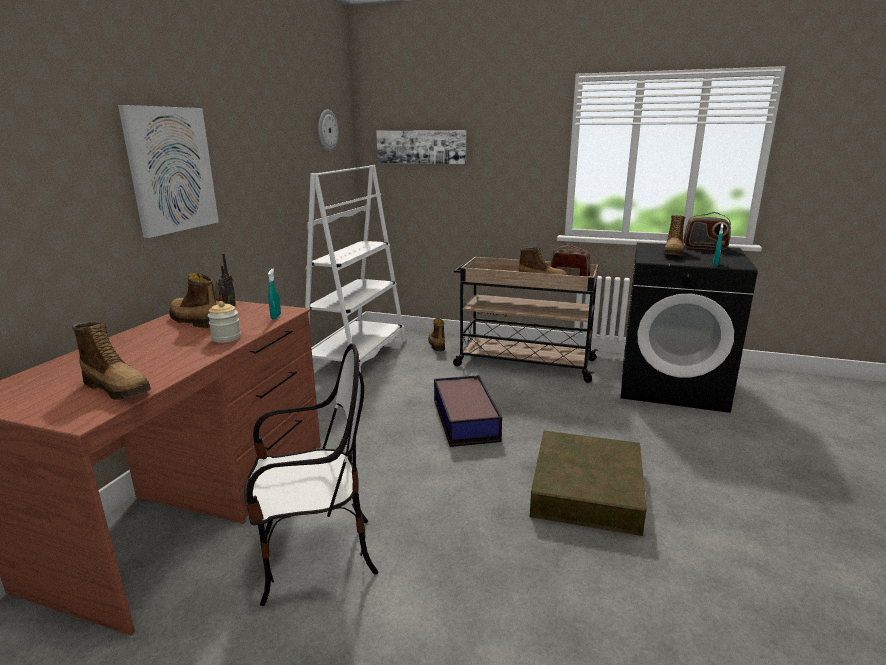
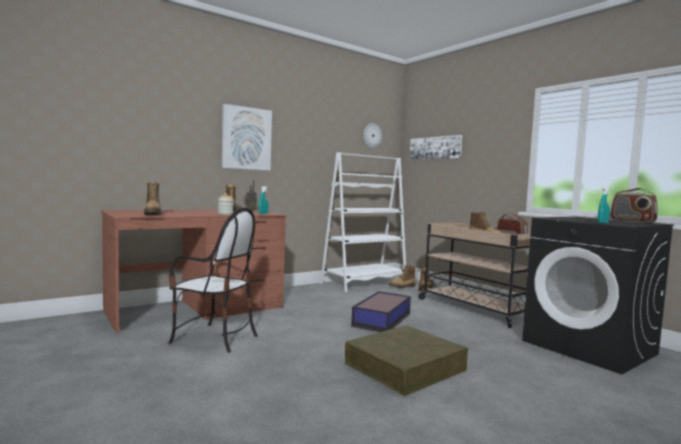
camera: 35 degrees right, 15 degrees down
(673, 253) = (585, 219): boot -> boot (402, 287)

